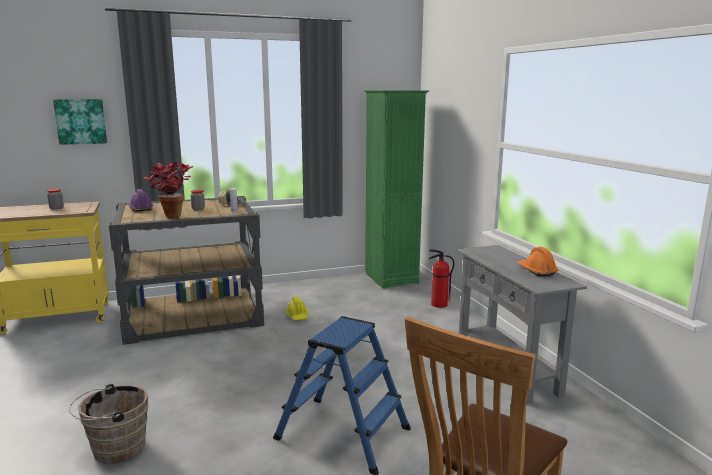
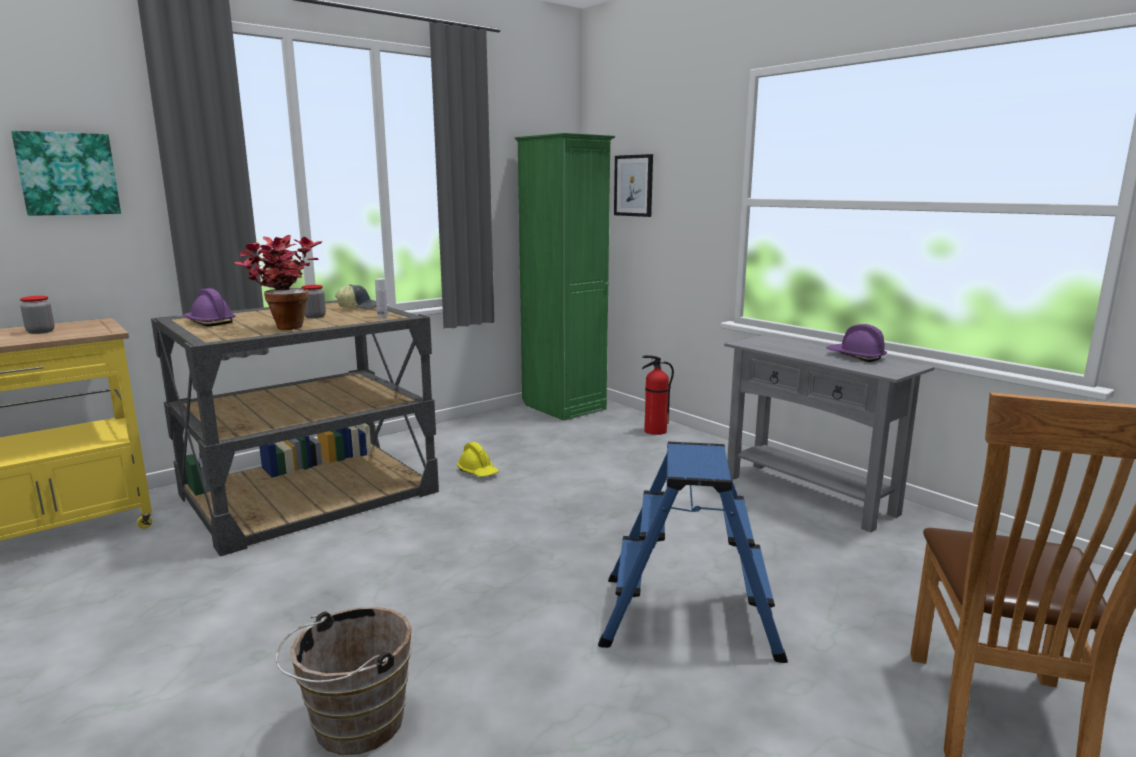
camera: 20 degrees left, 0 degrees up
(444, 125) = (633, 185): none -> picture
(536, 271) = (855, 357): orange hard hat -> purple hard hat

